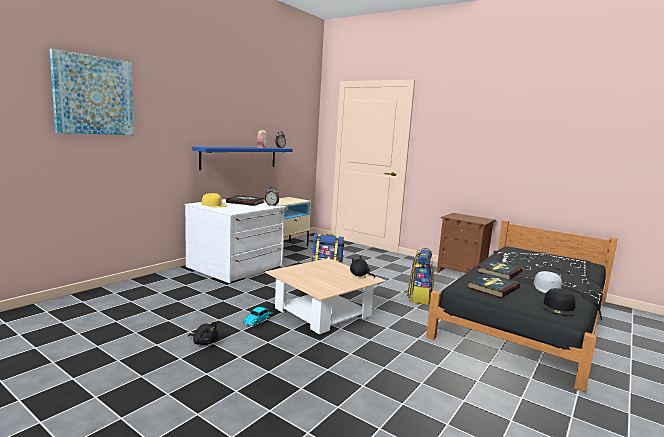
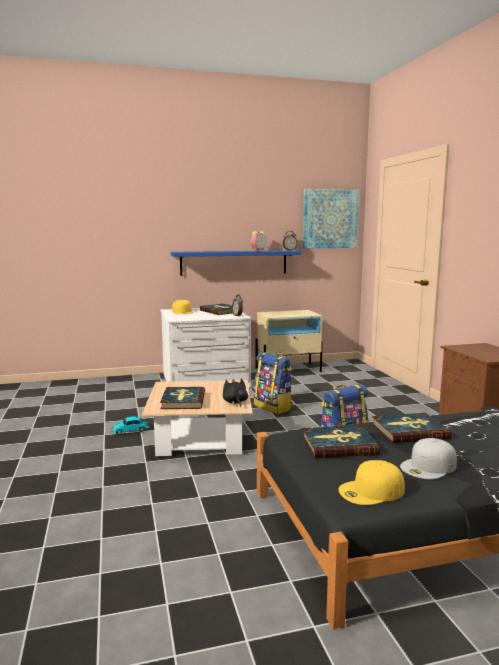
camera: 40 degrees right, 0 degrees up
(94, 95) = (68, 209): picture -> picture (330, 219)
(204, 342) = (62, 436): black plush toy -> none
(324, 282) = (183, 400): none -> book
(558, 307) = (371, 491): black cap -> yellow cap

